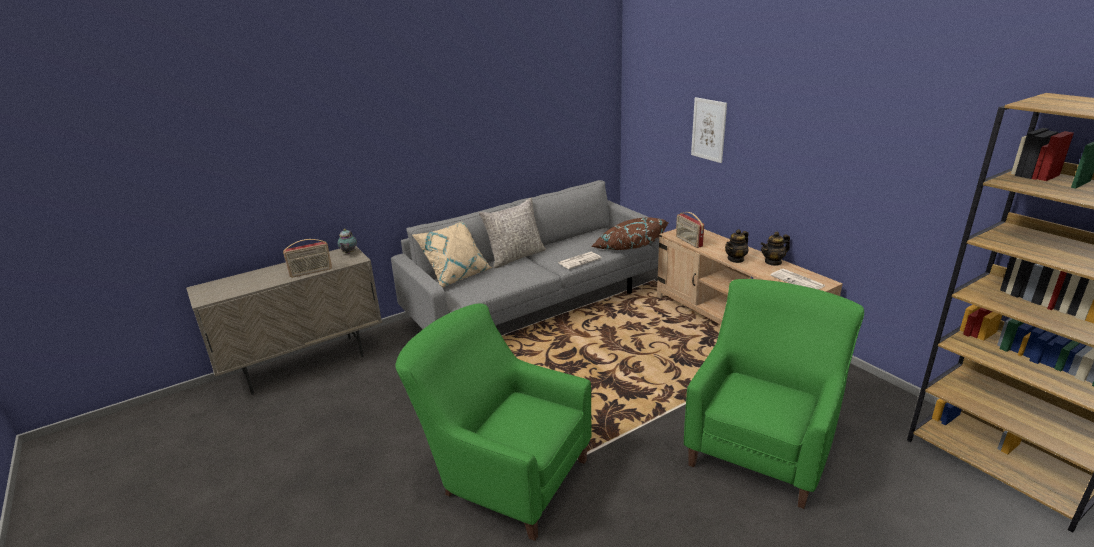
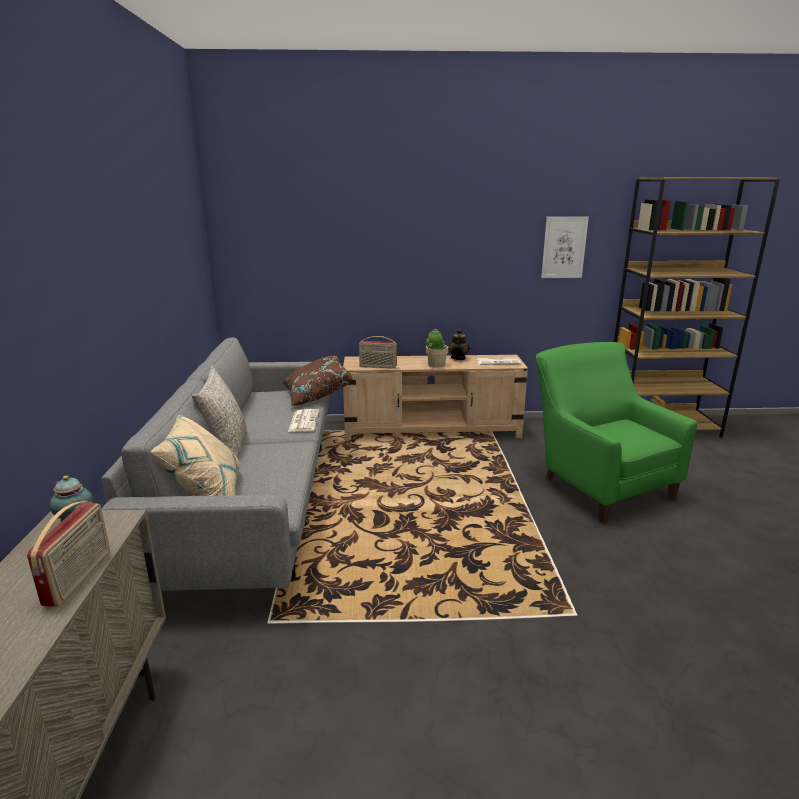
camera: 60 degrees left, 5 degrees down
(503, 475) = (556, 638): green armchair -> none
(709, 129) = (352, 254): picture -> picture (564, 247)
(736, 259) = (436, 365): teapot -> potted plant

